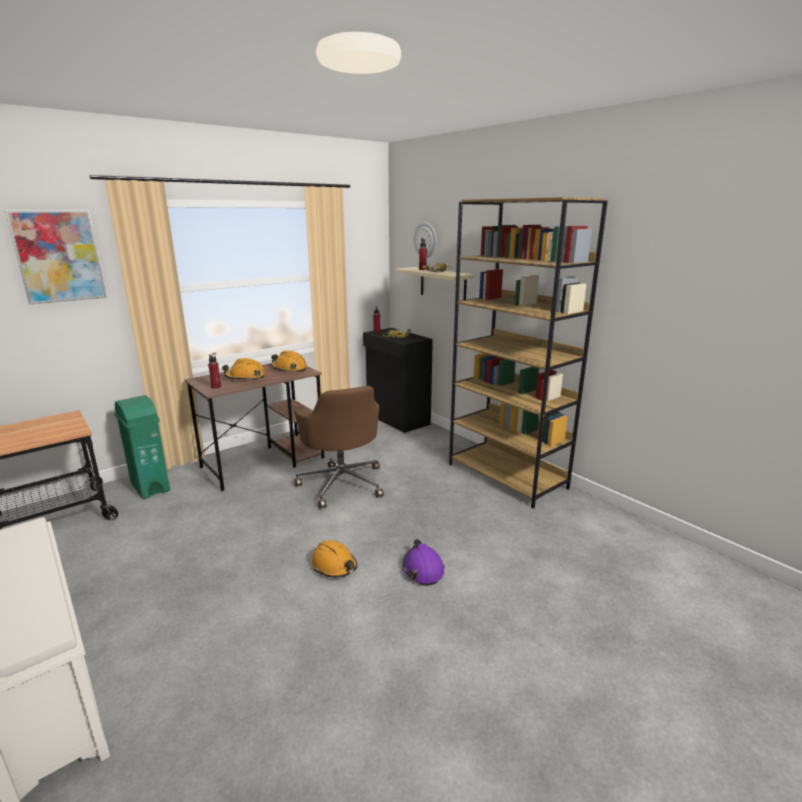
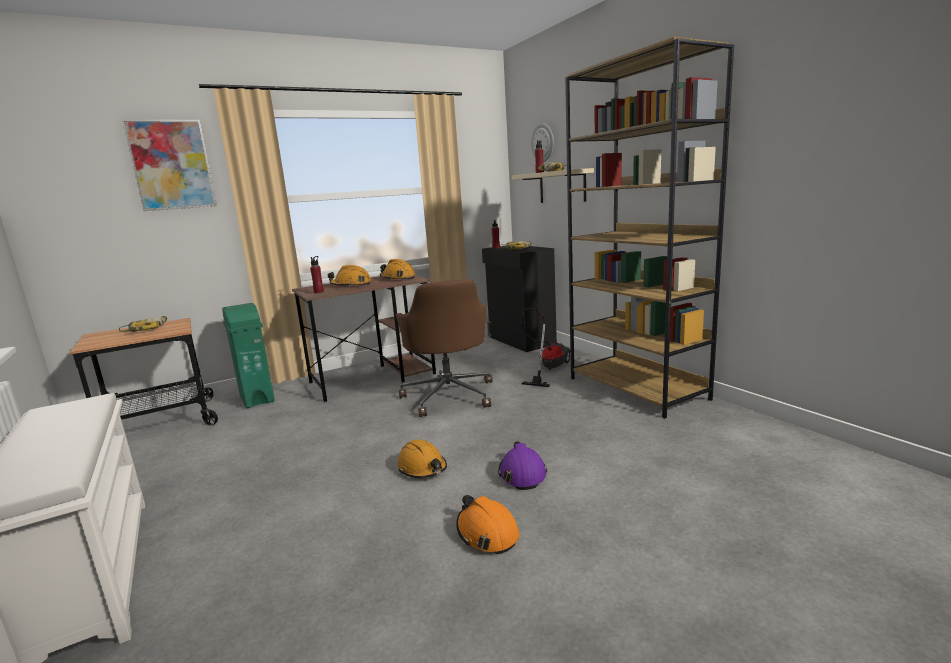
camera: 10 degrees right, 5 degrees down
(38, 427) = (146, 329): none -> power drill
(403, 630) = (487, 533): none -> orange hard hat
(426, 453) = (547, 369): none -> vacuum cleaner

